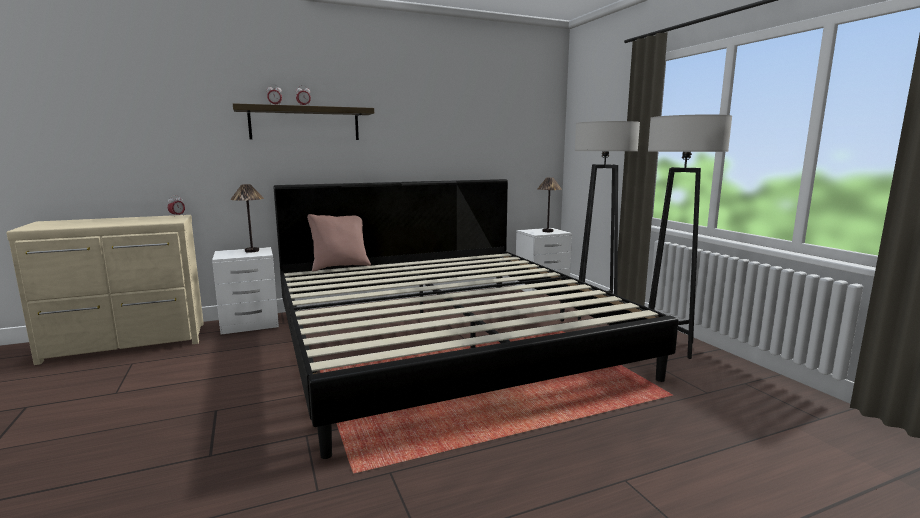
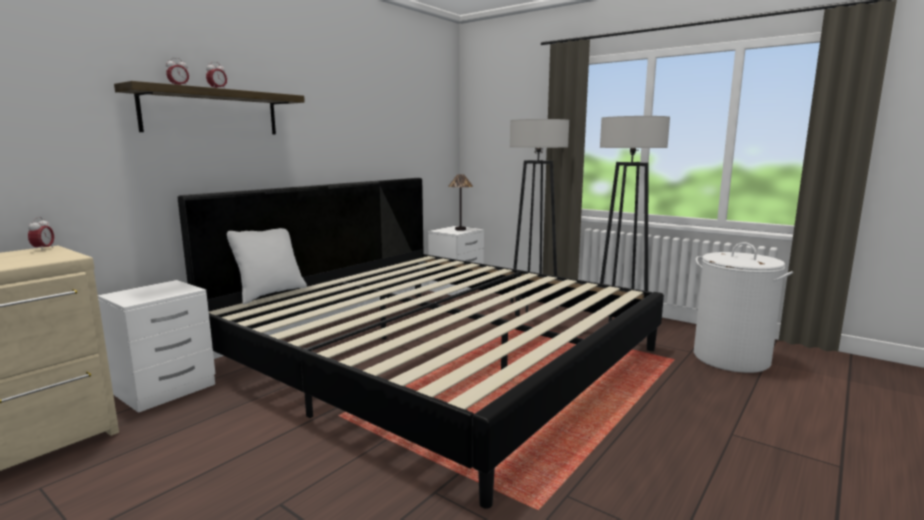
camera: 30 degrees left, 0 degrees up
(252, 251) = (162, 288): table lamp -> none
(340, 267) = (270, 294): pink pillow -> white pillow
(749, 411) = (730, 358): none -> white laundry basket

